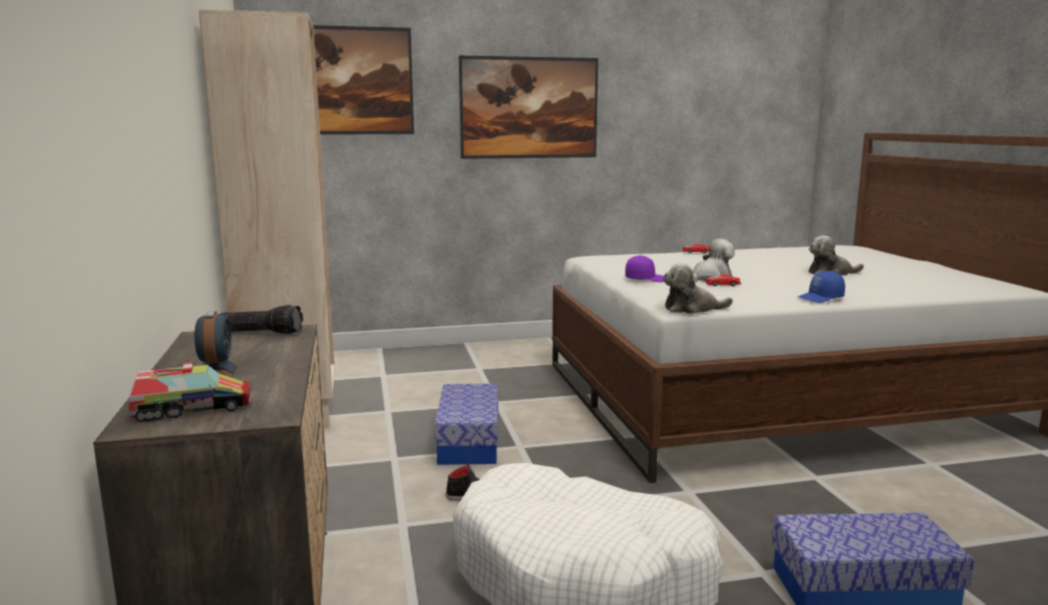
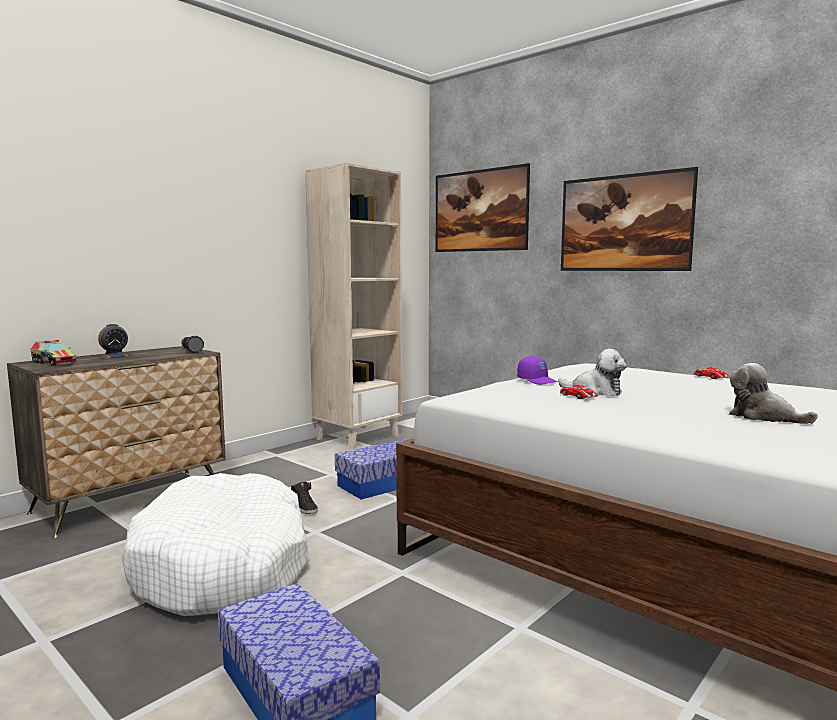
camera: 55 degrees right, 5 degrees down
(692, 309) = (458, 400): plush toy -> none
(821, 298) = (604, 423): blue cap -> none

